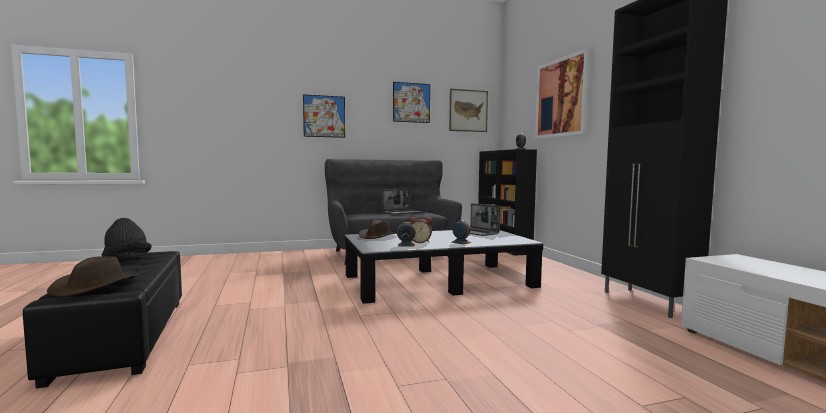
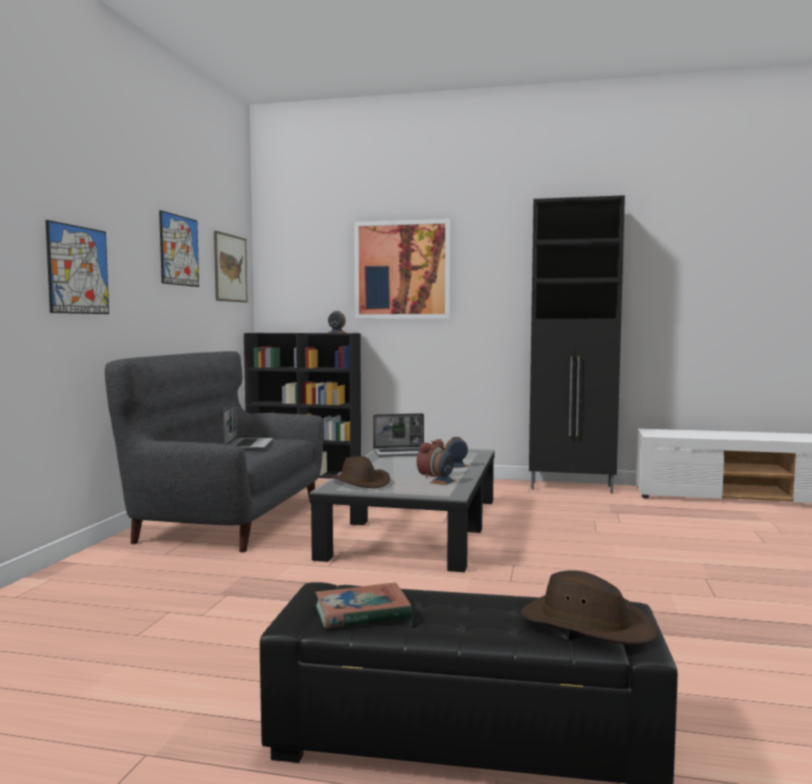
camera: 60 degrees left, 0 degrees up
(126, 259) = (362, 612): black hat -> book

